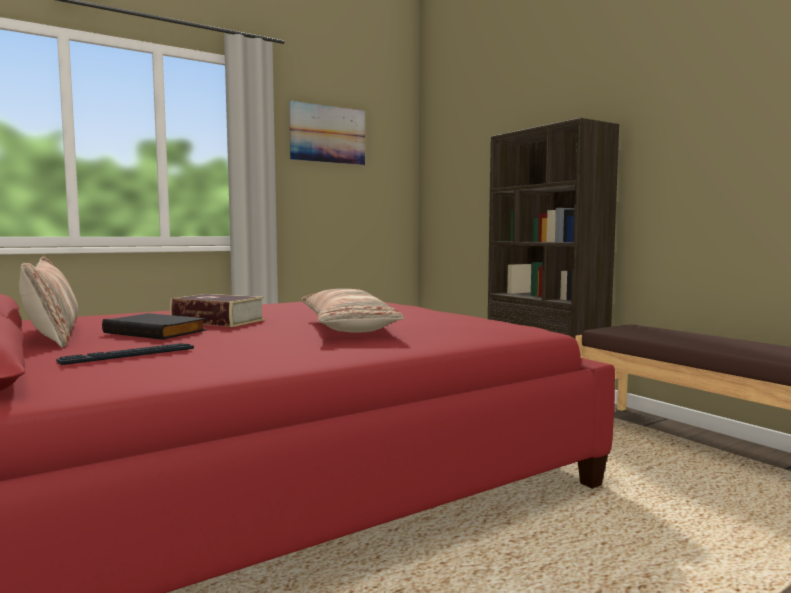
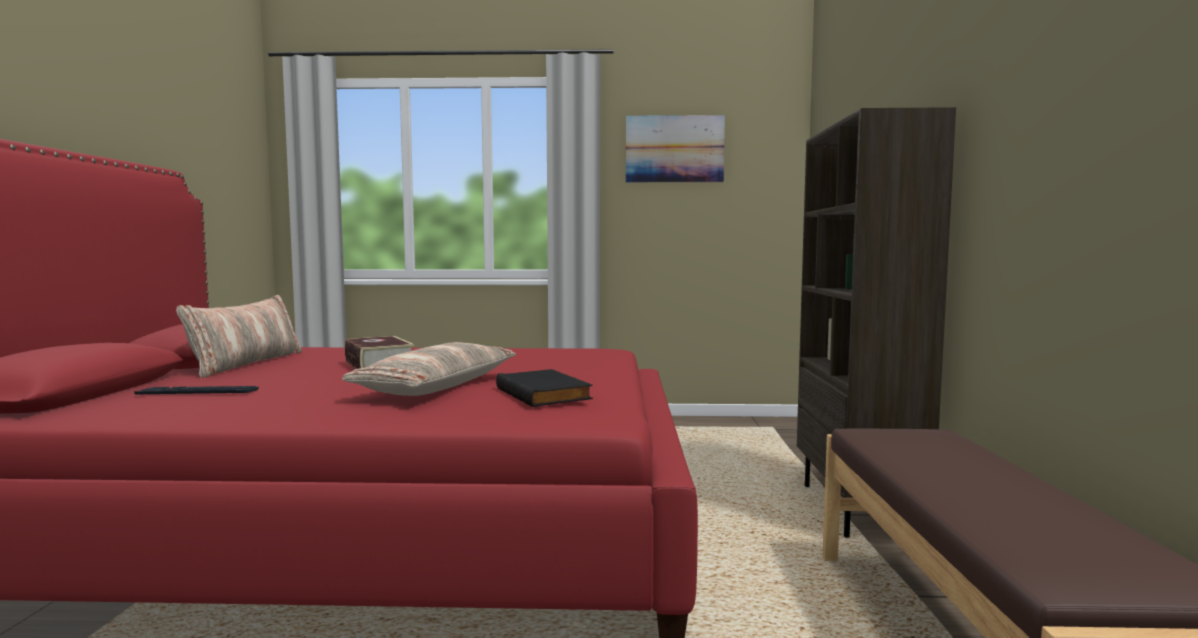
camera: 35 degrees right, 0 degrees up
(157, 331) = (300, 370): black book -> black book (545, 393)

